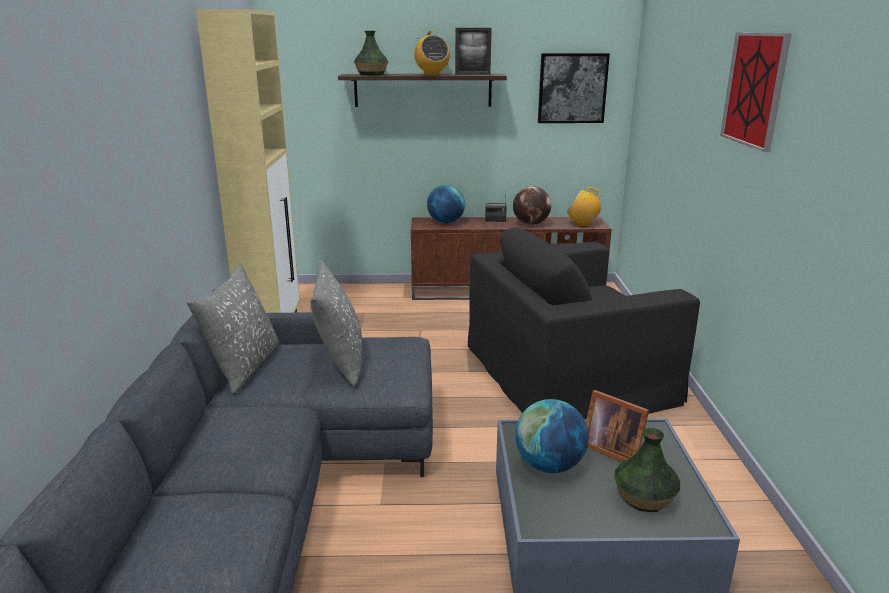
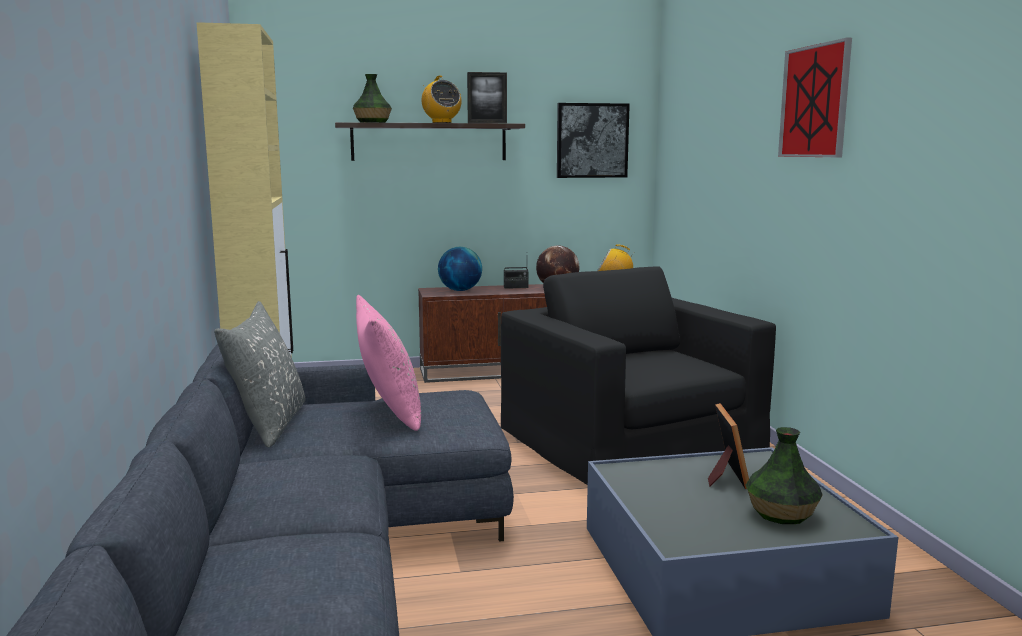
camera: 10 degrees left, 10 degrees down
(340, 361) = (389, 412): grey pillow -> pink pillow
(549, 466) = (664, 495): globe -> none
(567, 372) = (630, 435): black armchair -> black armchair turned 90 degrees clockwise
(611, 449) = (725, 476): picture frame -> picture frame turned 120 degrees counterclockwise

